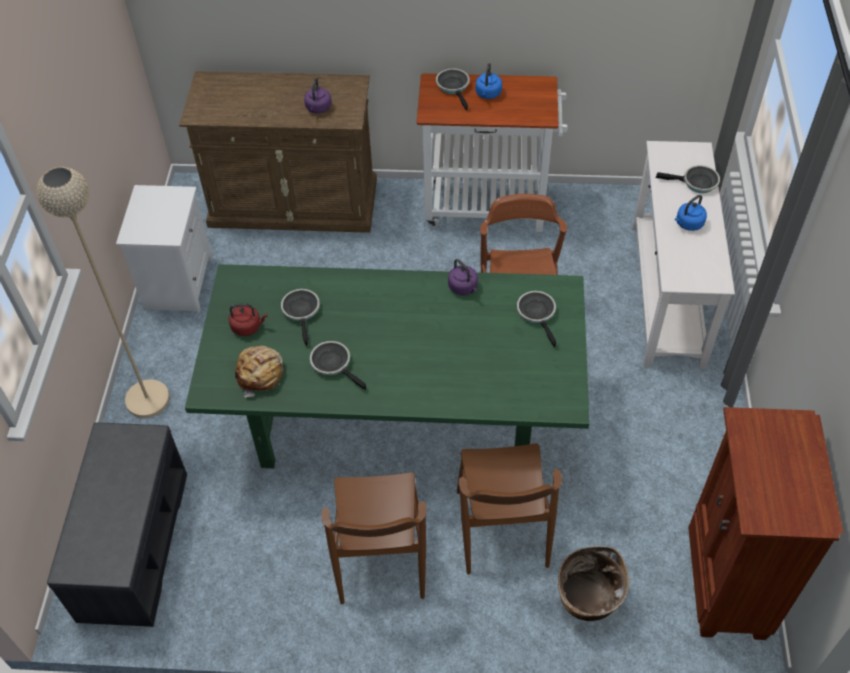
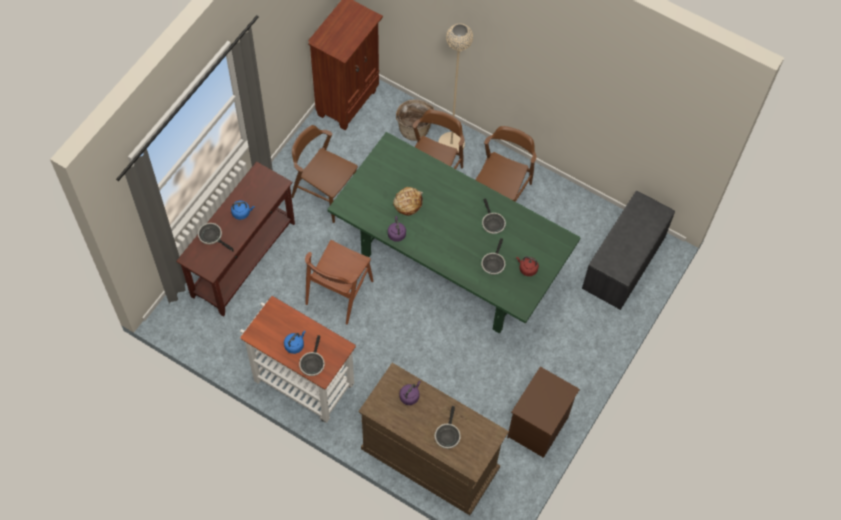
camera: 155 degrees left, 10 degrees up
(147, 400) = (588, 347): beige floor lamp -> beige floor lamp (451, 144)
(177, 282) = (538, 428): white nightstand -> brown nightstand
(260, 374) = (533, 236): bread -> bread (407, 203)
(537, 314) = (368, 198): frying pan -> frying pan (447, 435)
(638, 427) = (325, 193): none -> brown chair
(667, 295) = (243, 259): white console table -> brown console table

